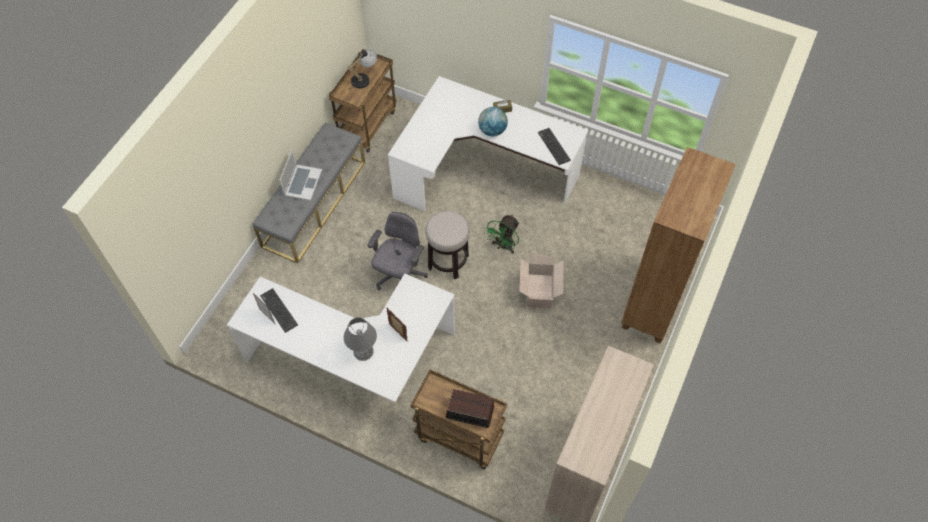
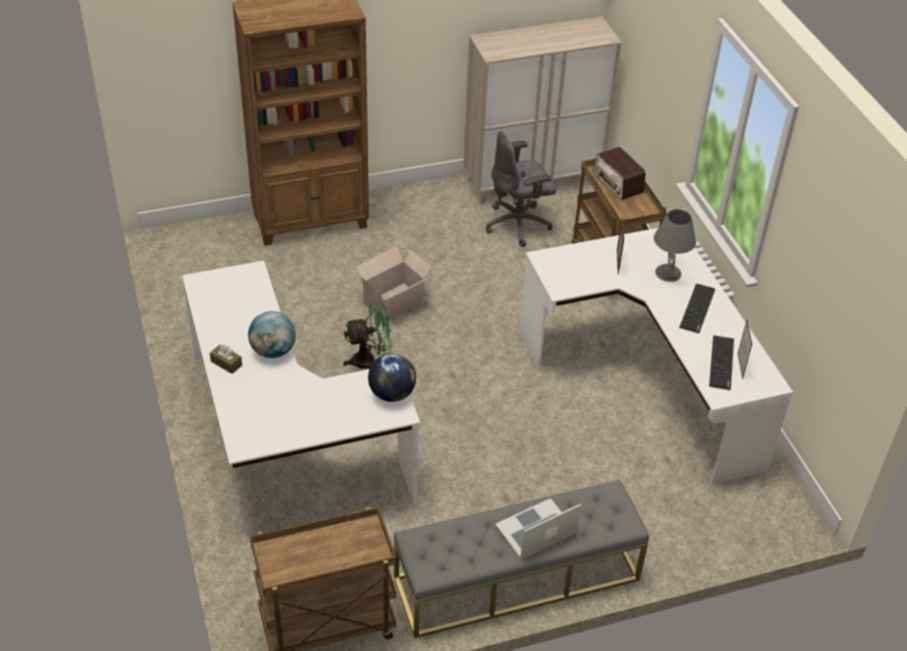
camera: 135 degrees left, 15 degrees down
(364, 78) = (315, 552): table lamp -> none
(399, 276) = (511, 419): grey office chair -> grey office chair (518, 224)
(415, 156) = (392, 394): none -> globe
(448, 262) = (444, 392): stool -> none
(554, 146) = (240, 287): keyboard -> keyboard (697, 308)

